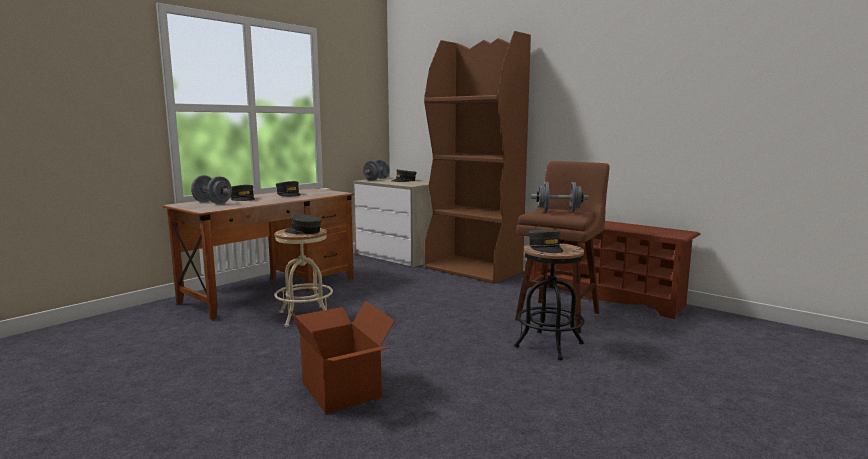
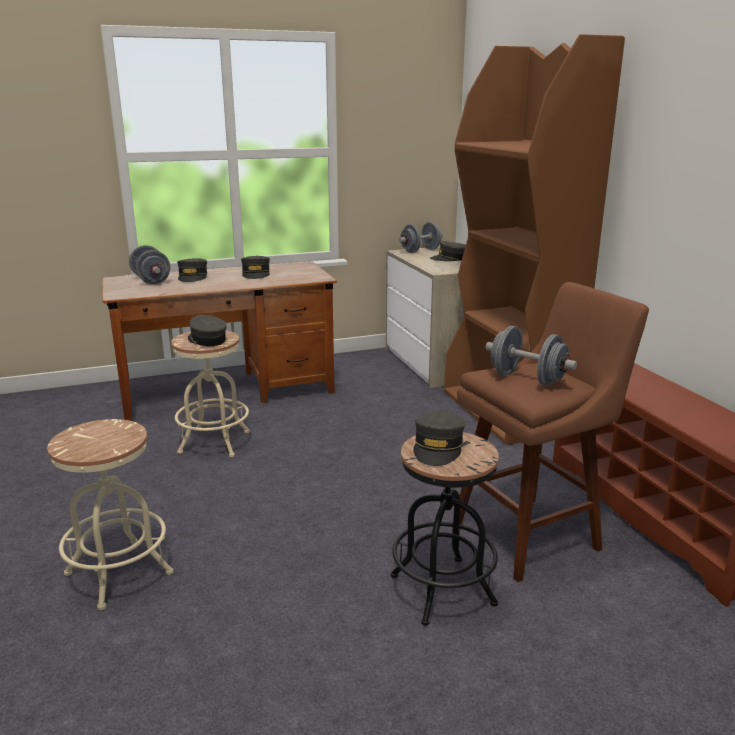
camera: 30 degrees right, 10 degrees up
(342, 390) = (119, 573): cardboard box -> beige stool

